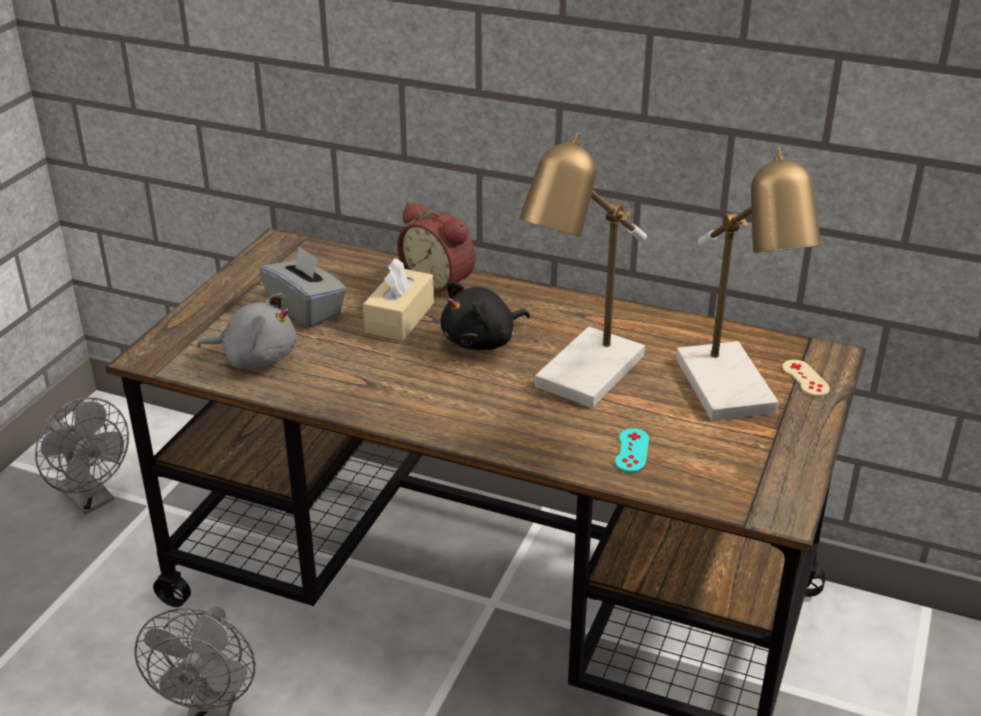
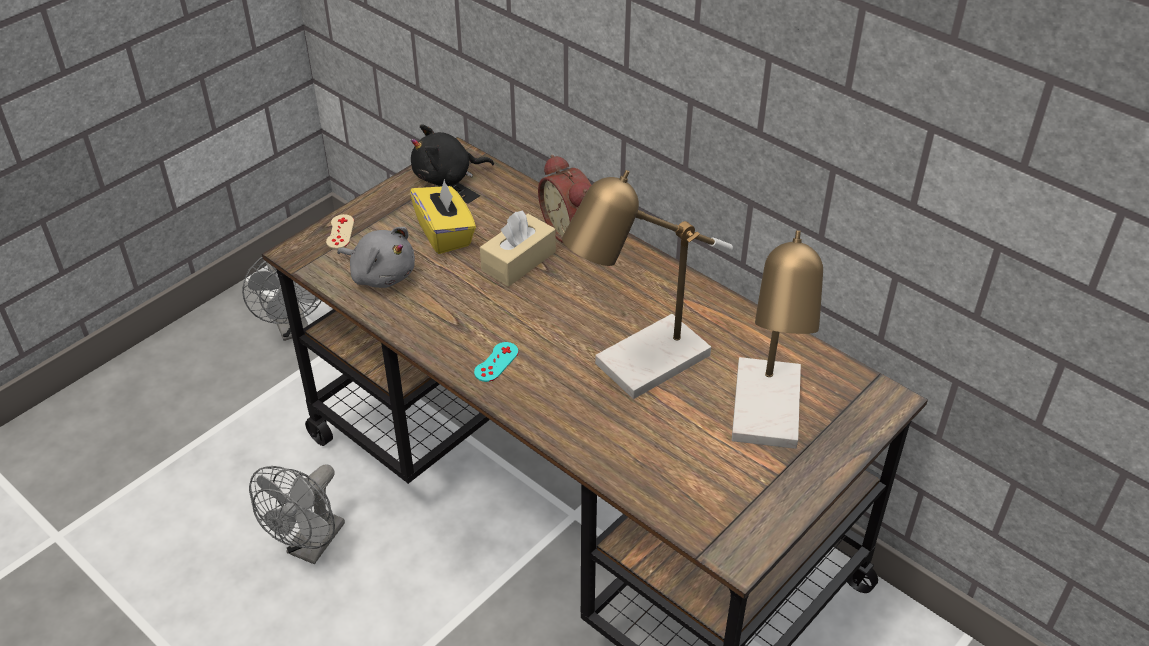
camera: 20 degrees right, 10 degrees up
(306, 309) = (445, 234): grey tissue box -> yellow tissue box
(482, 341) = (576, 303): black plush toy -> black plush toy (447, 177)
(632, 450) = (642, 453): turquoise game controller -> turquoise game controller (496, 362)
(805, 378) = (846, 418): beige game controller -> beige game controller (340, 232)

